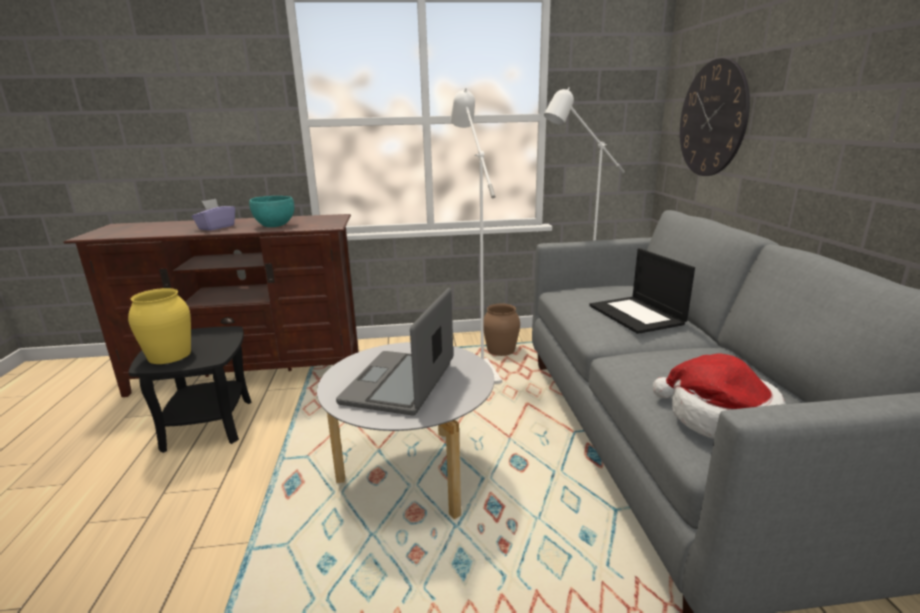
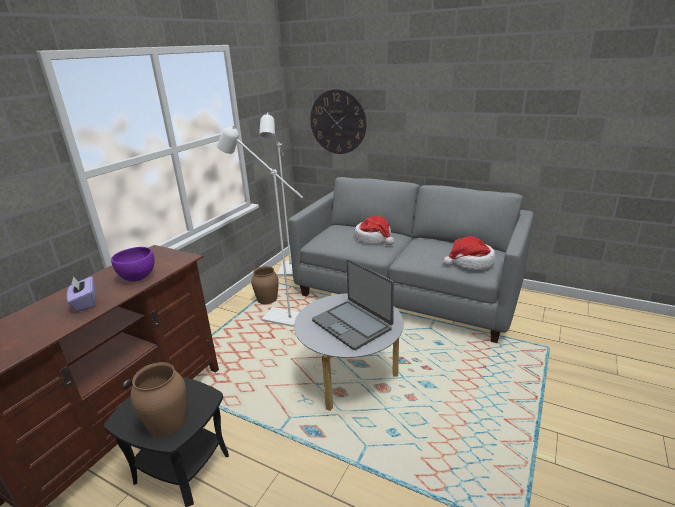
camera: 55 degrees left, 5 degrees up
(169, 355) = (167, 423): yellow vase -> brown vase
(274, 226) = (138, 277): turquoise bowl -> purple bowl
(637, 315) = (374, 238): laptop -> hat

